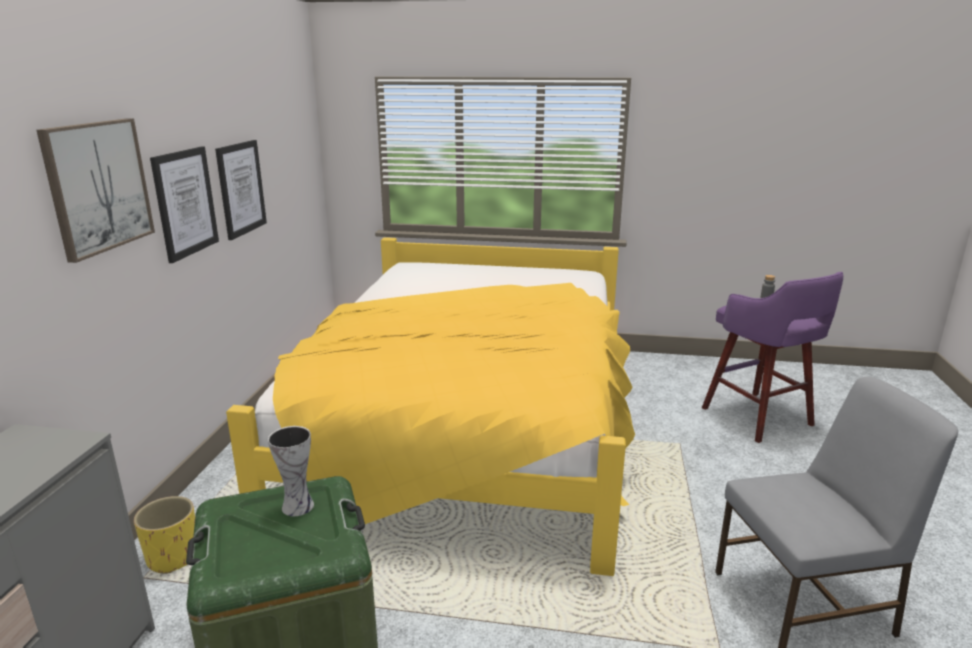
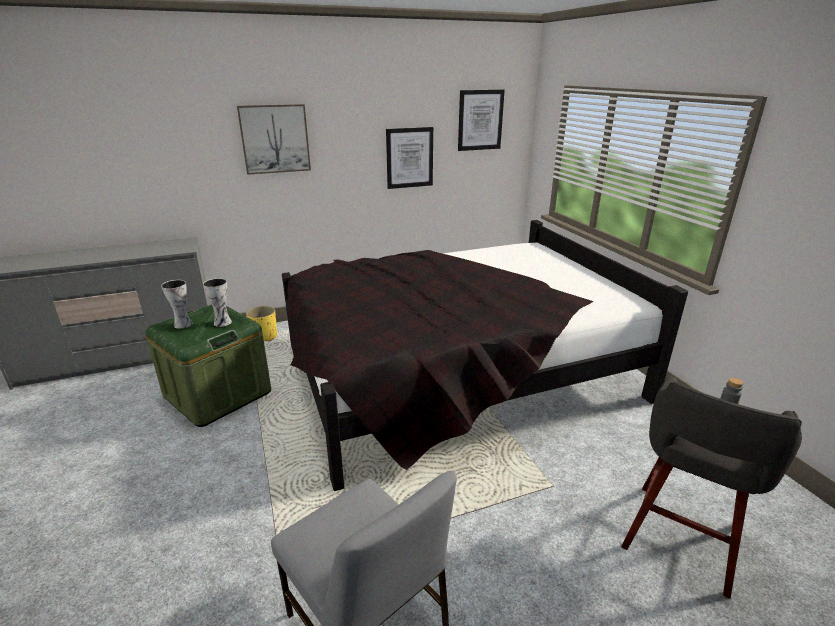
camera: 60 degrees right, 5 degrees up
(185, 203) = (347, 158): picture -> picture (480, 120)
(246, 550) = (182, 324): none -> vase
(470, 428) = (456, 373): yellow bed -> black bed
(759, 418) = (680, 539): purple stool -> grey stool

